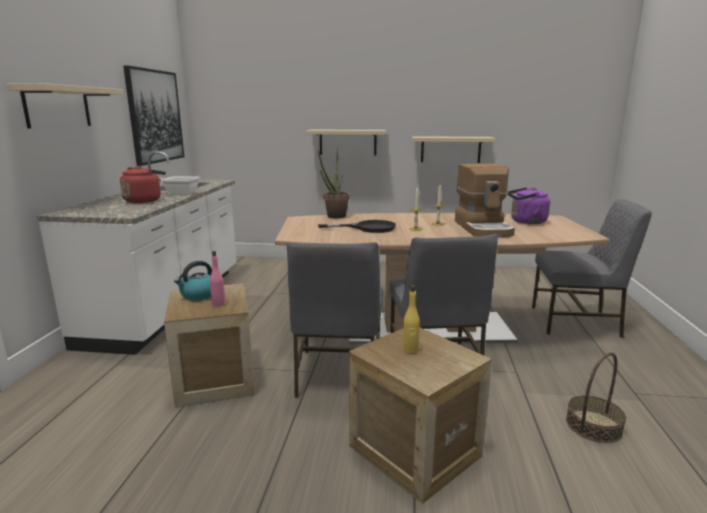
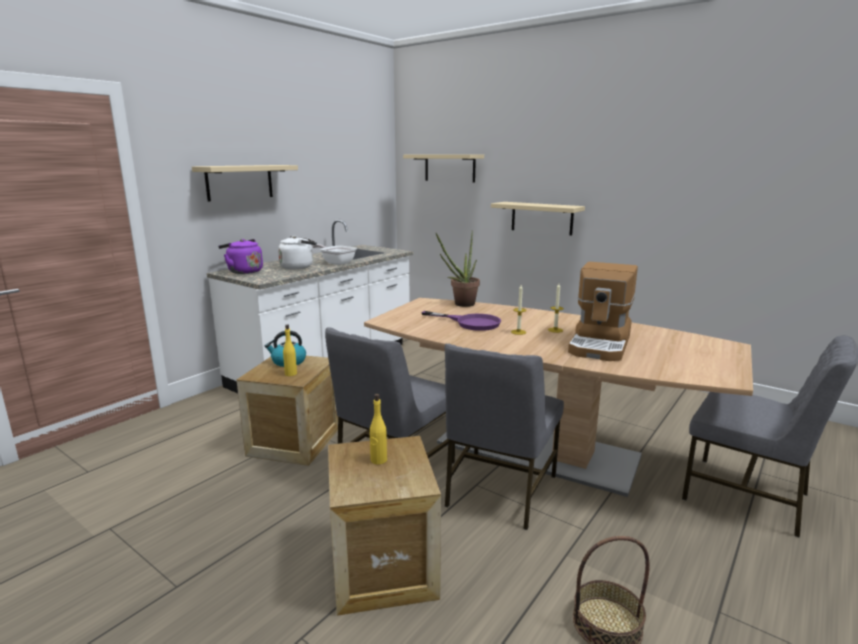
camera: 30 degrees right, 0 degrees up
(144, 200) = (298, 267): red kettle -> white kettle
(155, 116) = (351, 185): picture -> none
(218, 304) = (291, 374): pink bottle -> yellow bottle
(368, 228) = (470, 323): black frying pan -> purple frying pan
(450, 149) = (664, 235): beige shelf -> beige shelf (449, 168)
(526, 222) = (676, 345): purple kettle -> purple kettle (243, 271)

